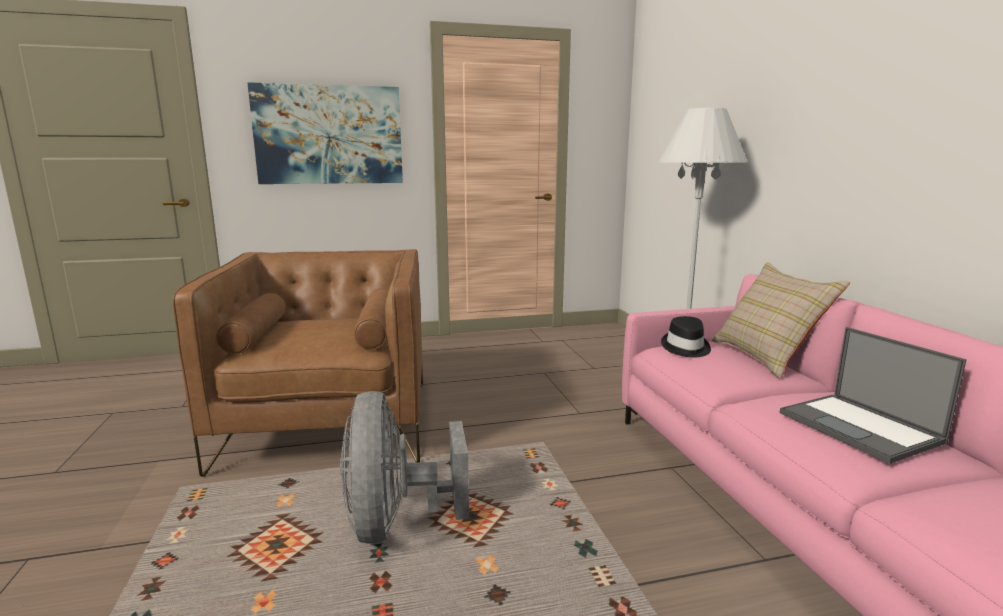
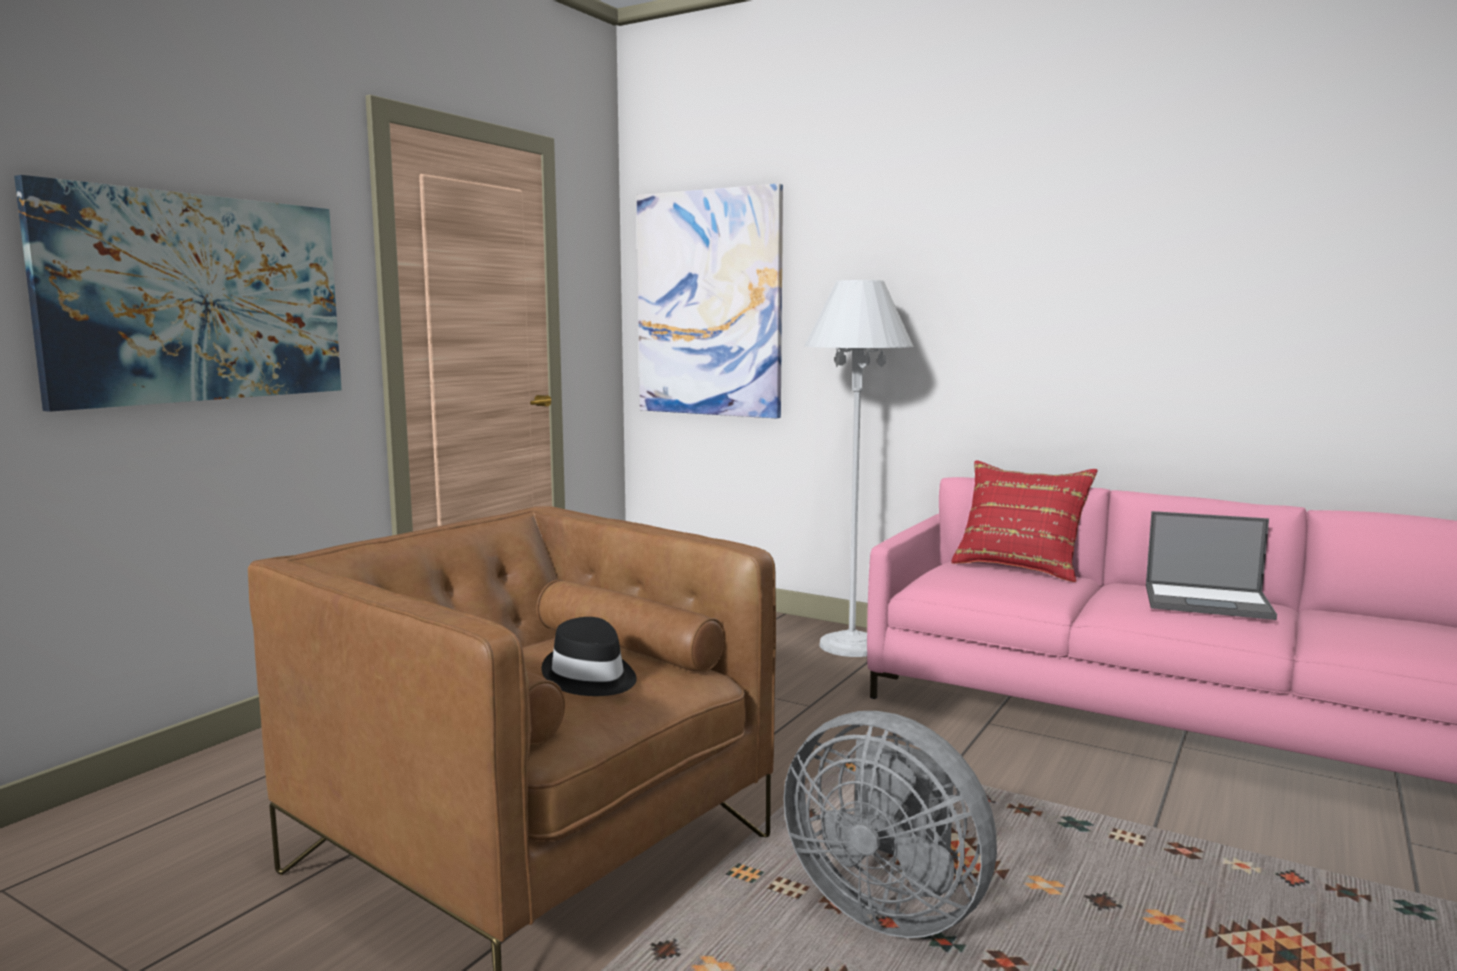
camera: 45 degrees left, 5 degrees down
(662, 134) = (709, 304): none -> picture
(685, 347) = (950, 575): black hat -> black hat (590, 677)
(767, 357) = (1020, 566): beige pillow -> red pillow

